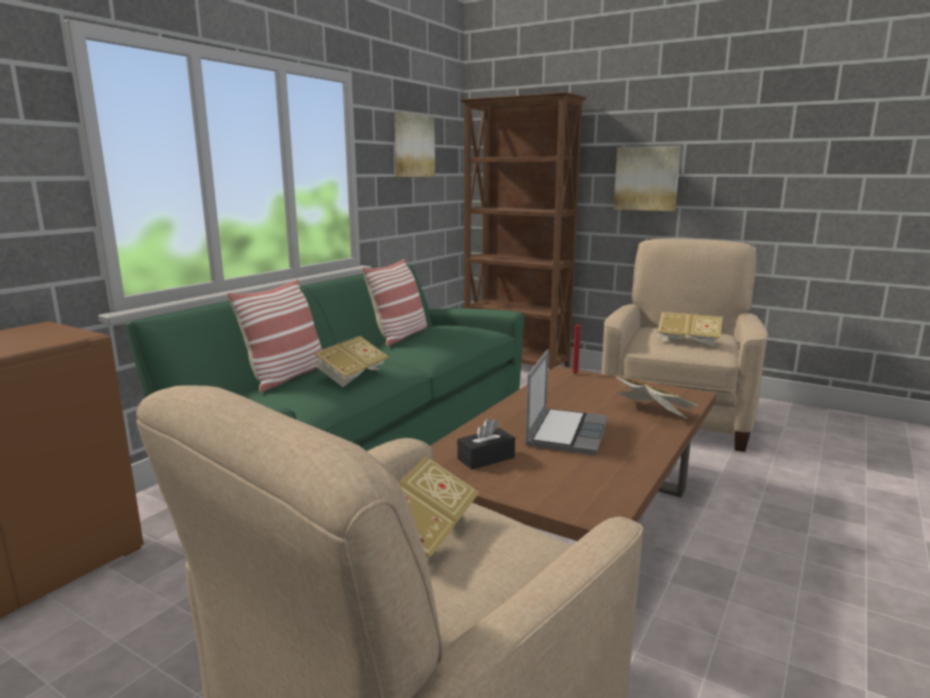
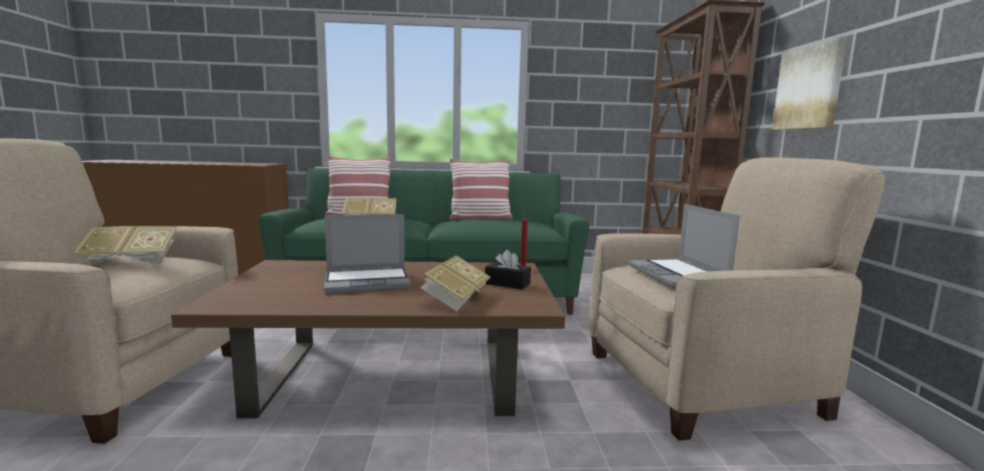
camera: 55 degrees right, 5 degrees down
(413, 145) = (603, 77): picture -> none
(486, 458) = (296, 272): black tissue box -> black tissue box (507, 283)
(688, 341) = (678, 275): book -> laptop

